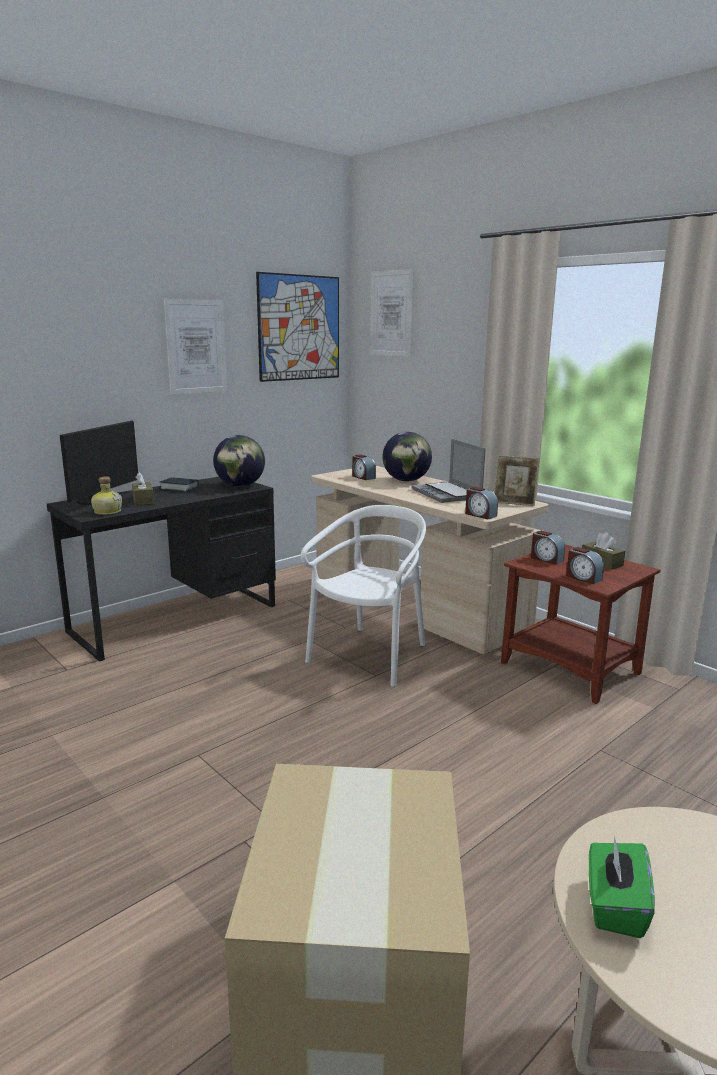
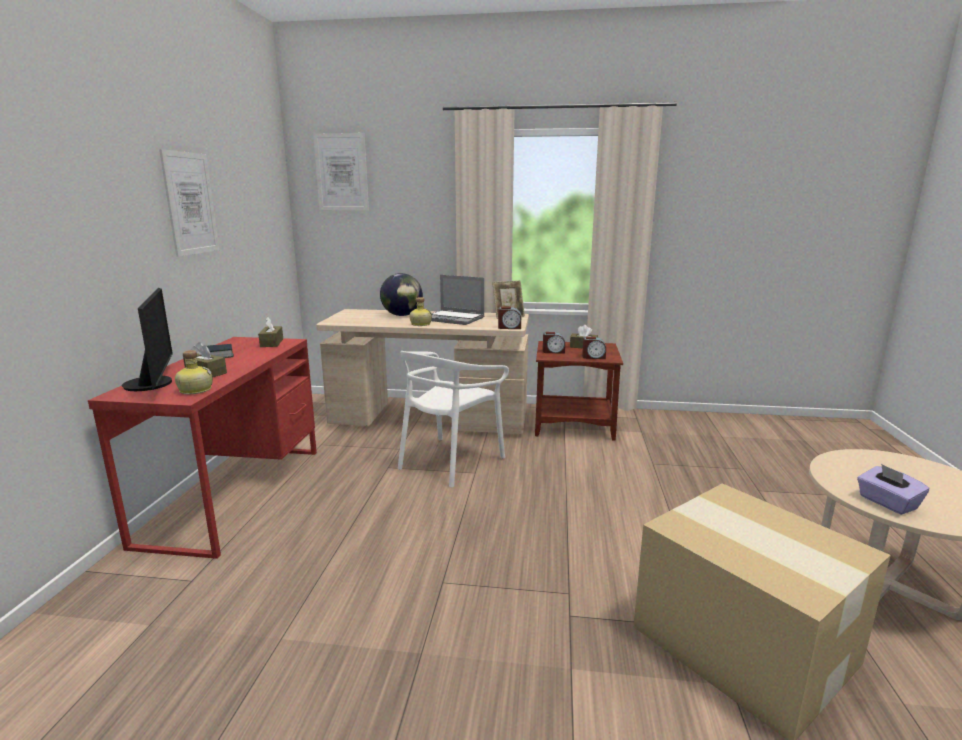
camera: 40 degrees left, 0 degrees up
(176, 618) = (236, 493): black desk -> red desk
(240, 485) = (272, 343): globe -> brown tissue box
(299, 328) = (259, 185): picture -> none
(363, 477) = (363, 318): alarm clock -> none
(370, 655) = (450, 461): white chair -> white chair turned 135 degrees counterclockwise
(398, 493) = (420, 324): none -> bottle
(615, 906) = (887, 503): green tissue box -> purple tissue box

